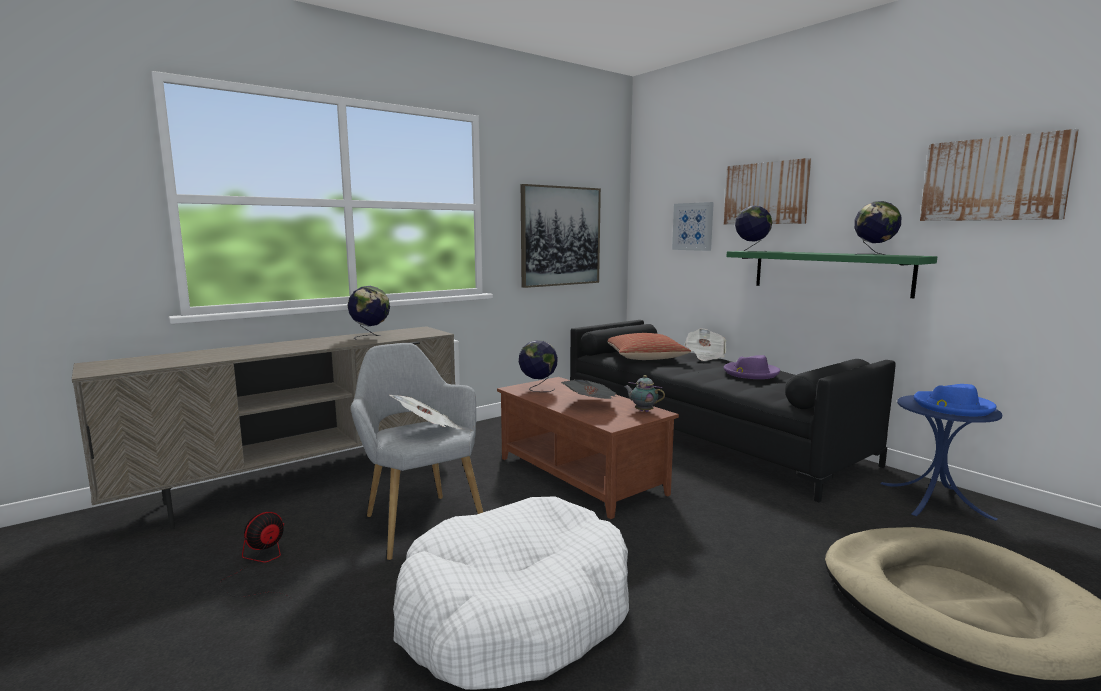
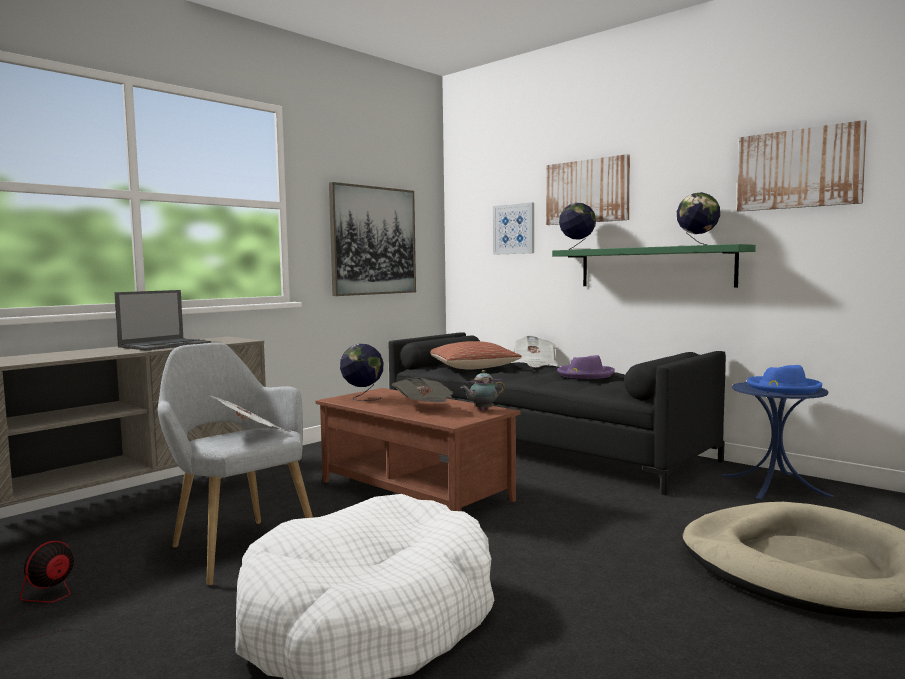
camera: 10 degrees left, 5 degrees down
(371, 336) = (166, 345): globe -> laptop
(642, 411) = (482, 410): teapot -> teapot turned 45 degrees counterclockwise

